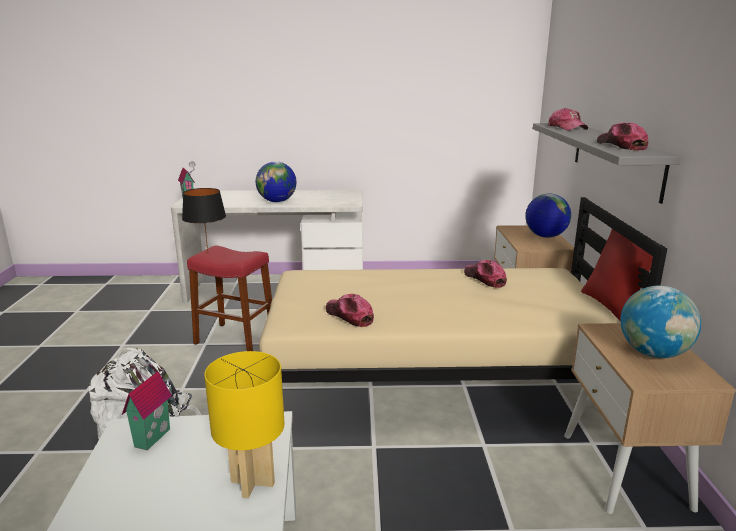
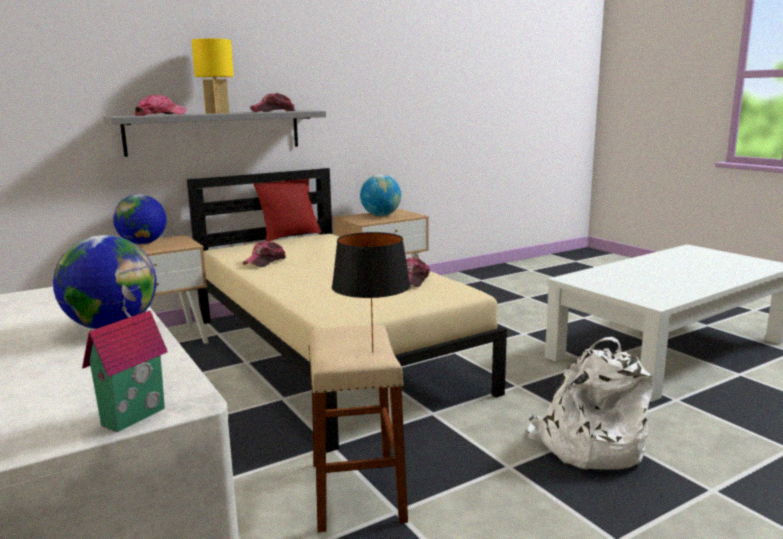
camera: 120 degrees left, 5 degrees down
(150, 437) = (643, 296): toy house -> none
(235, 339) = (357, 491): red stool -> beige stool
(251, 482) = (610, 270): yellow table lamp -> yellow table lamp (217, 113)

